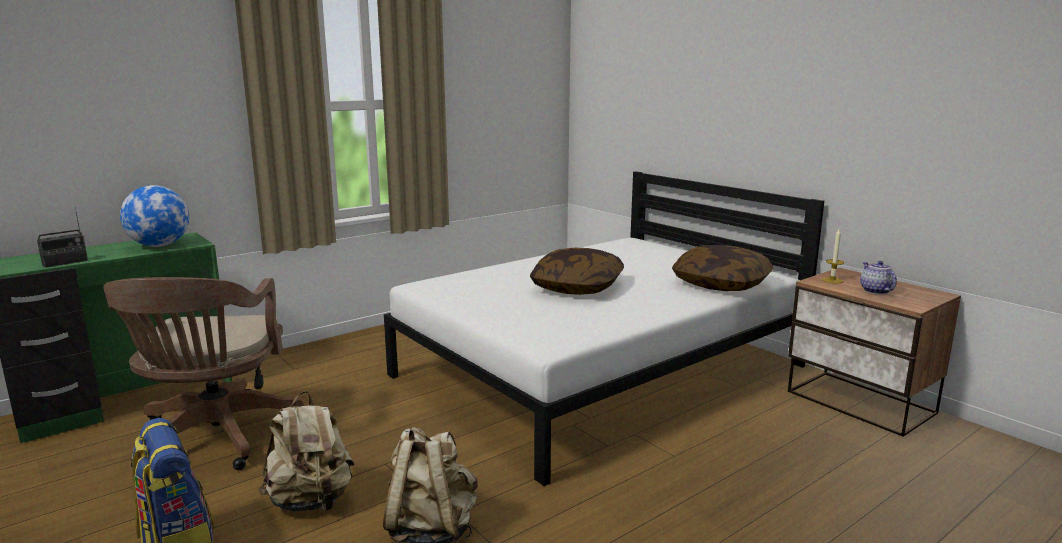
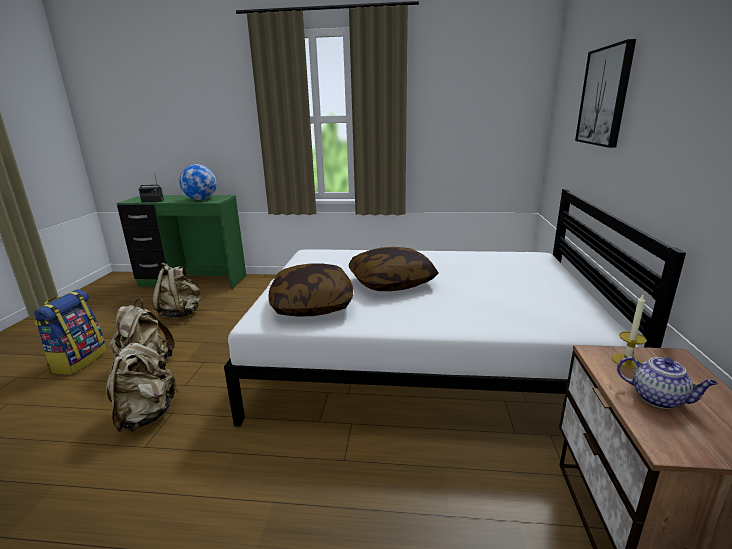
camera: 45 degrees right, 5 degrees up
(215, 439) = (181, 313): brown office chair -> beige backpack
(678, 85) = (605, 96): none -> picture
(721, 284) = (518, 319): pillow -> pillow (312, 305)
(875, 291) = (659, 398): teapot -> teapot turned 90 degrees clockwise

